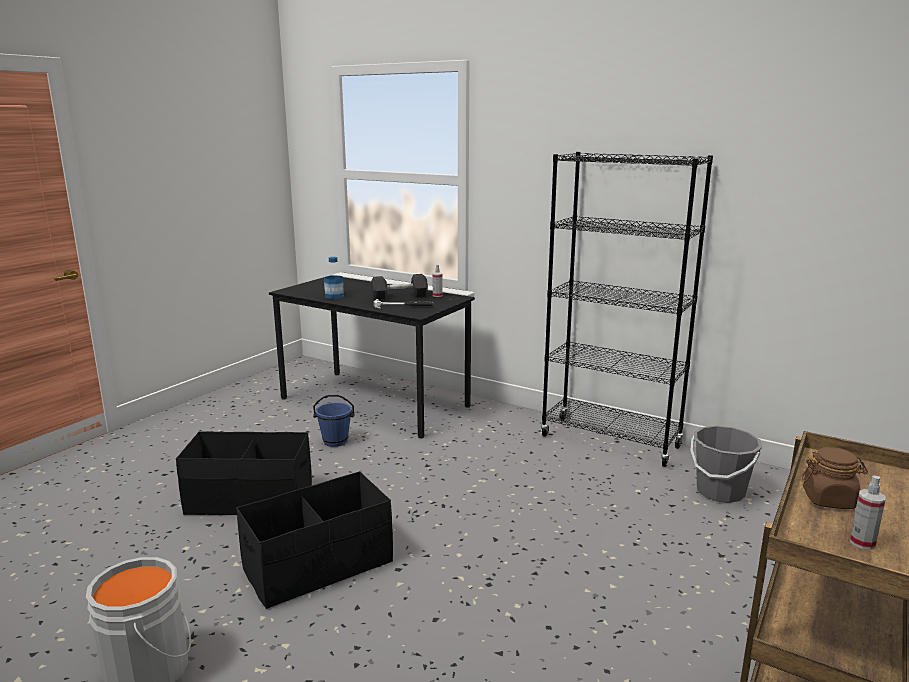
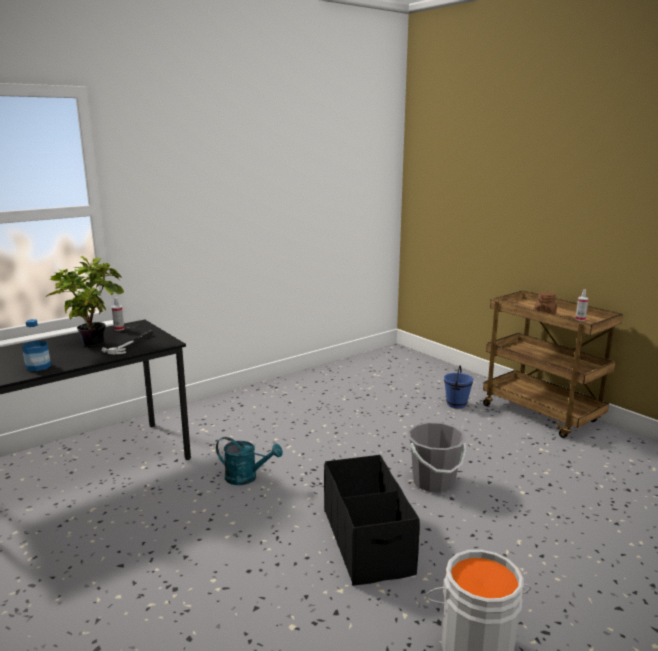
camera: 70 degrees left, 0 degrees up
(250, 500) = (225, 575): black storage box -> none
(335, 441) = (145, 506): blue bucket -> blue bucket (456, 404)
(399, 296) = (93, 341): grey dumbbell -> potted plant
(404, 473) = (247, 477): none -> turquoise watering can
(610, 442) = (274, 389): black bookcase -> none
(720, 492) = (362, 378): grey bucket -> grey bucket (433, 482)

